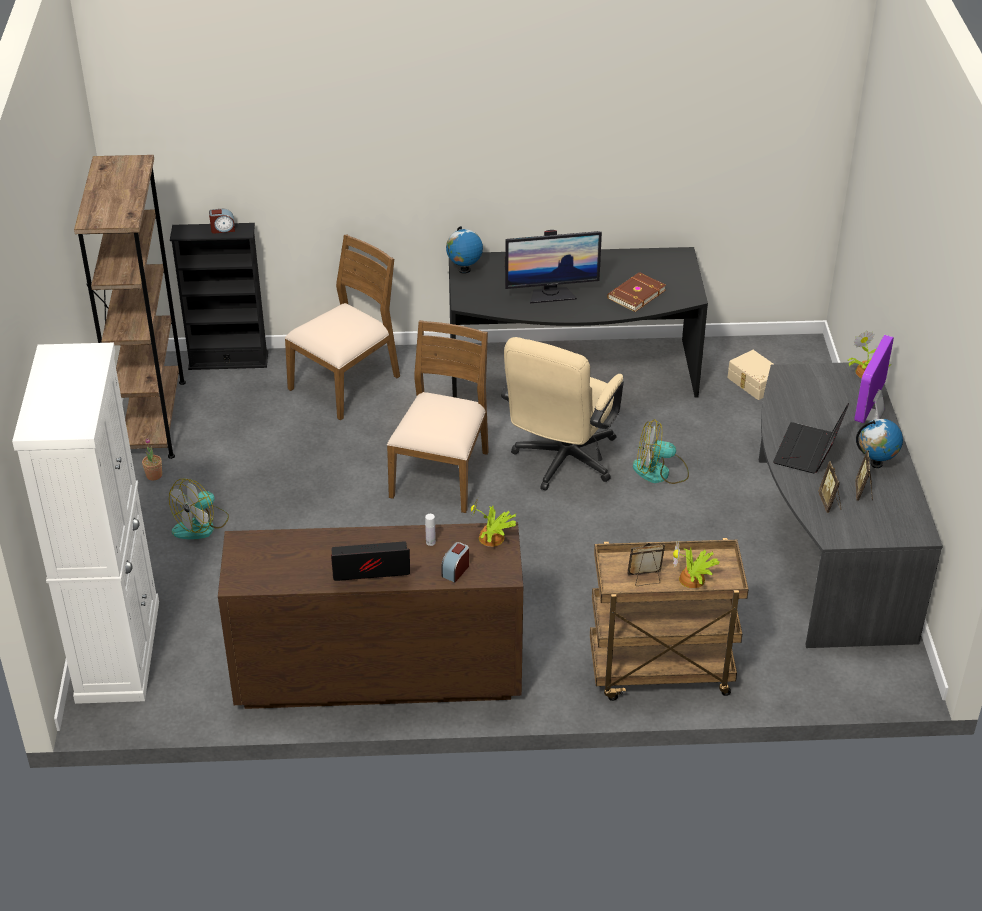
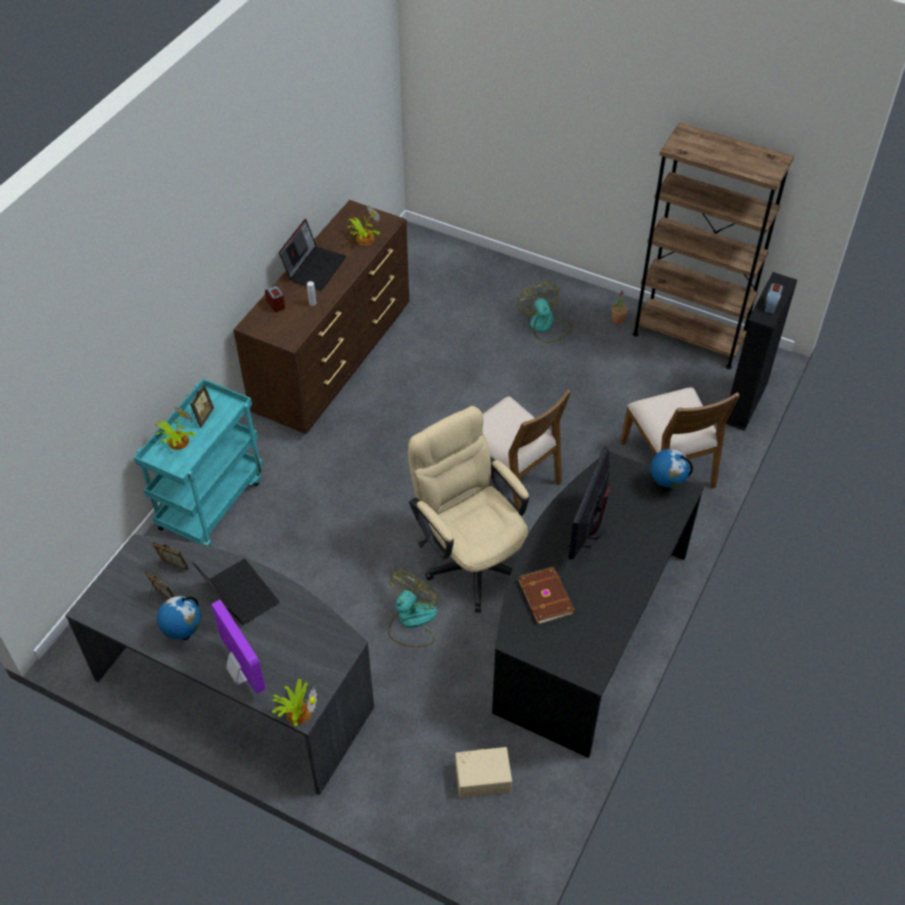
camera: 120 degrees right, 10 degrees up
(118, 650) = (451, 257): white cabinet -> none
(492, 539) = (289, 333): potted plant -> potted plant (364, 239)
(659, 673) = (211, 502): brown cart -> turquoise cart

